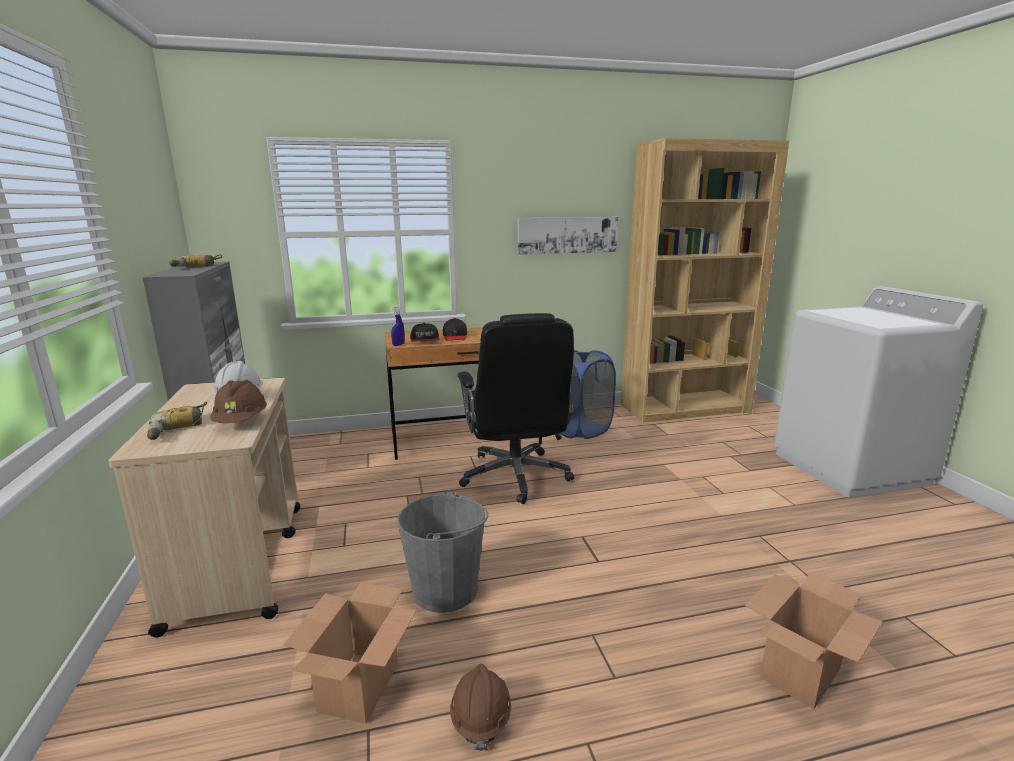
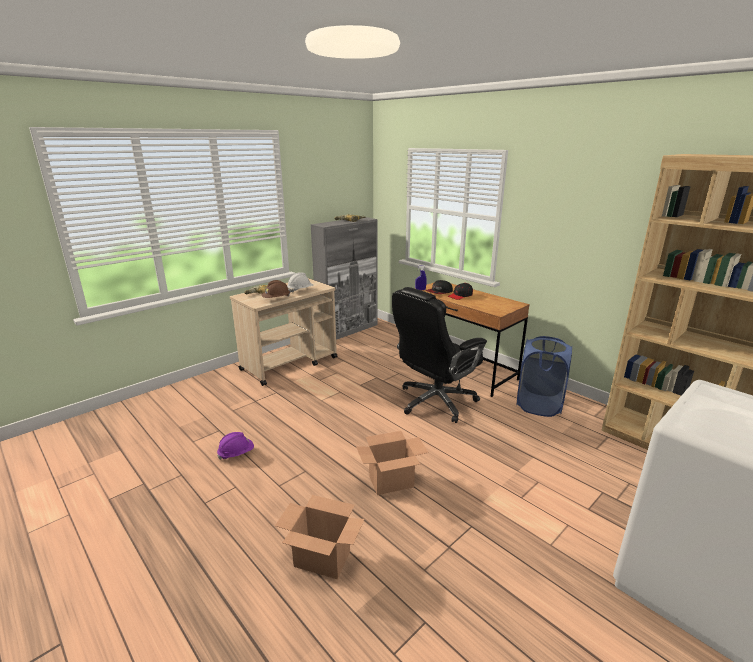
camera: 60 degrees right, 5 degrees up
(359, 686) = (238, 419): cardboard box -> cardboard box (391, 481)
(446, 590) = (308, 417): grey bucket -> none
(480, 717) = (236, 454): brown hard hat -> purple hard hat
(567, 235) = (591, 237): picture -> none

